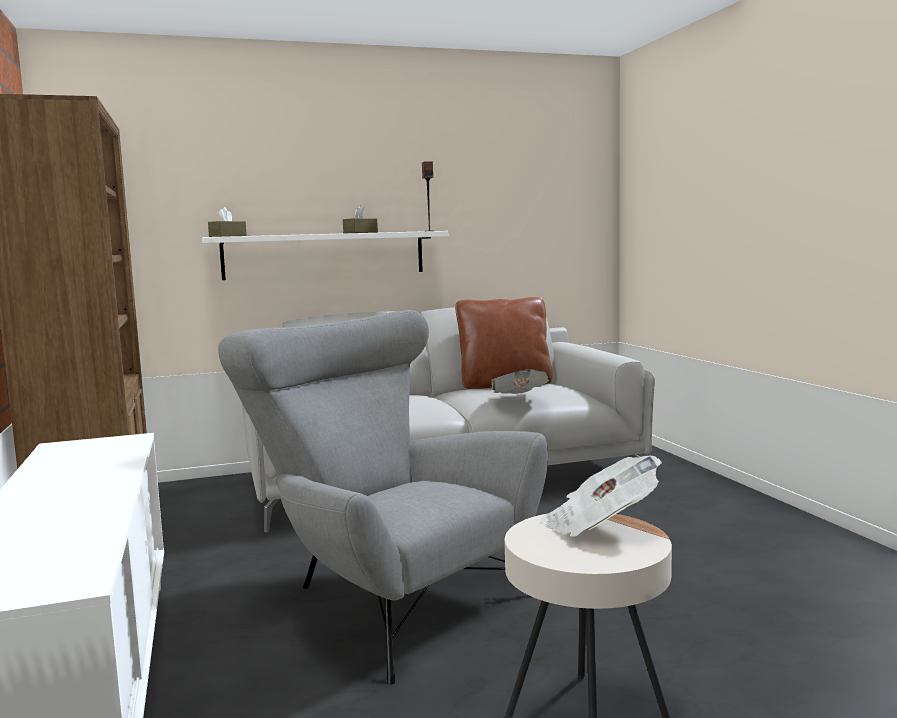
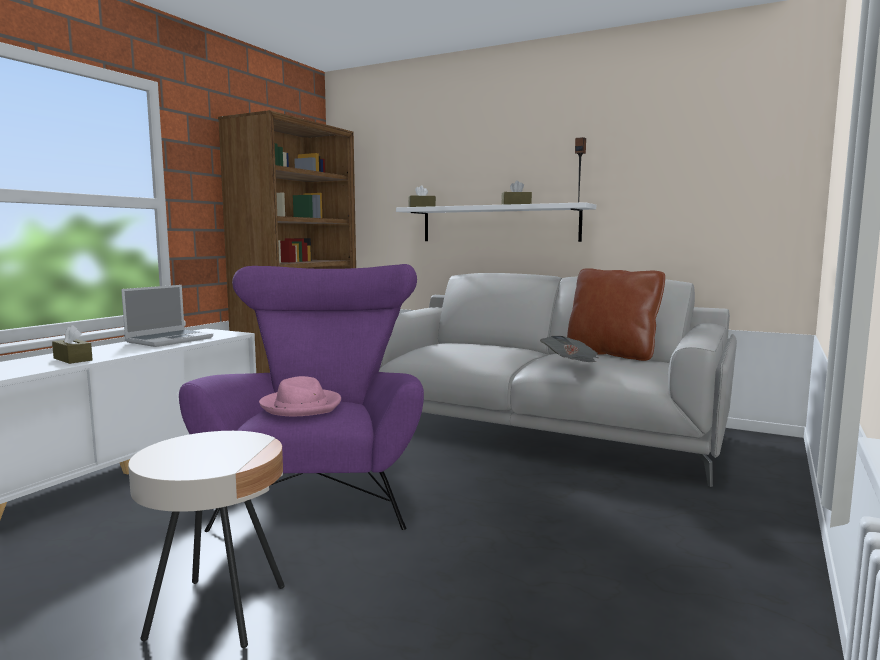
camera: 45 degrees right, 0 degrees up
(69, 520) = (73, 359): none -> brown tissue box
(76, 466) = (170, 340): none -> laptop
(389, 596) = (321, 487): grey armchair -> purple armchair
(406, 496) = (301, 406): none -> pink hat
(599, 525) = (244, 449): newspaper -> none

